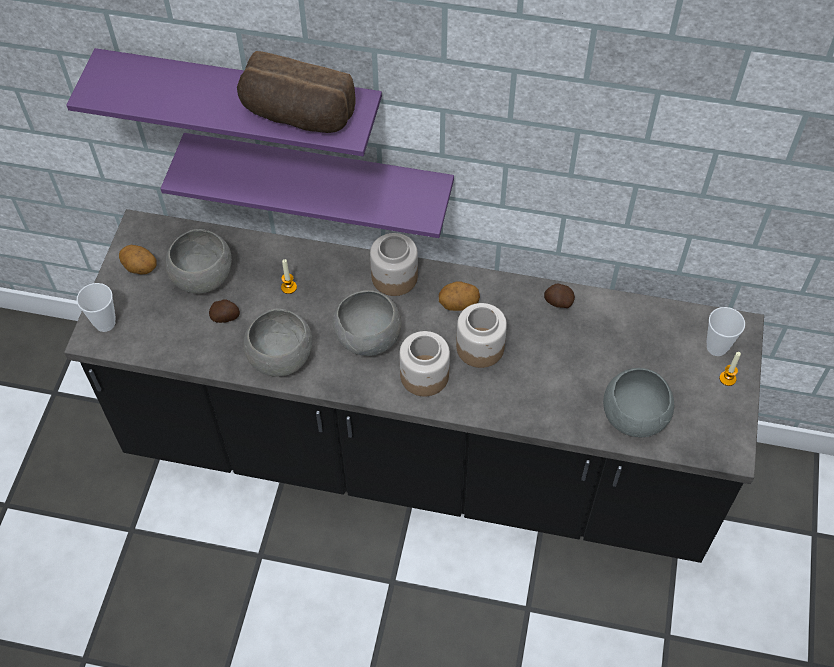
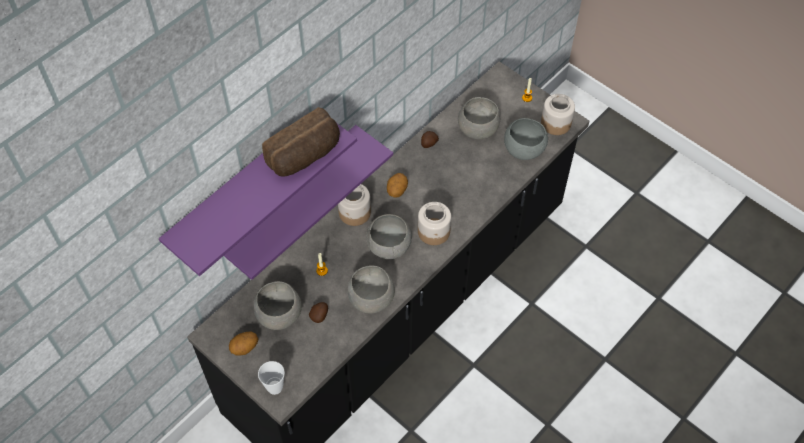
camera: 60 degrees left, 0 degrees up
(480, 347) = (433, 195): jar -> jar (555, 123)
(625, 345) = (477, 129): none -> grey bowl
(716, 347) = (505, 91): cup -> none

